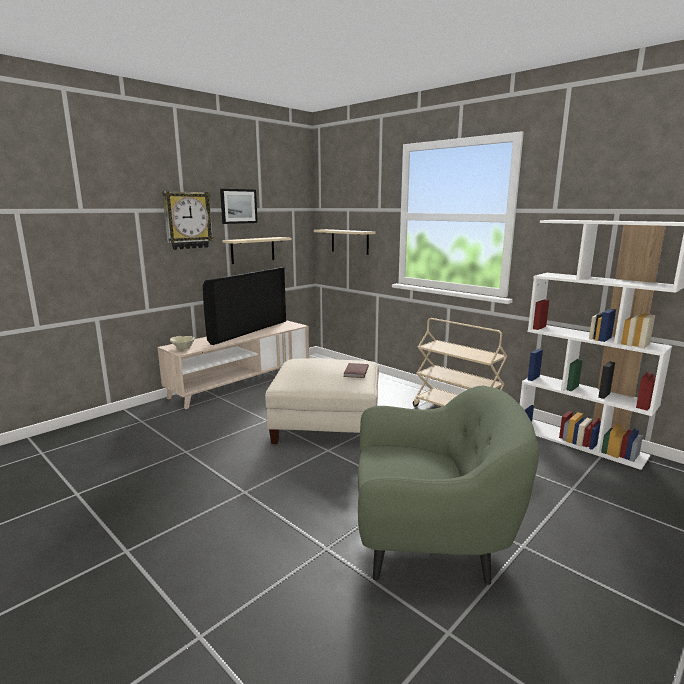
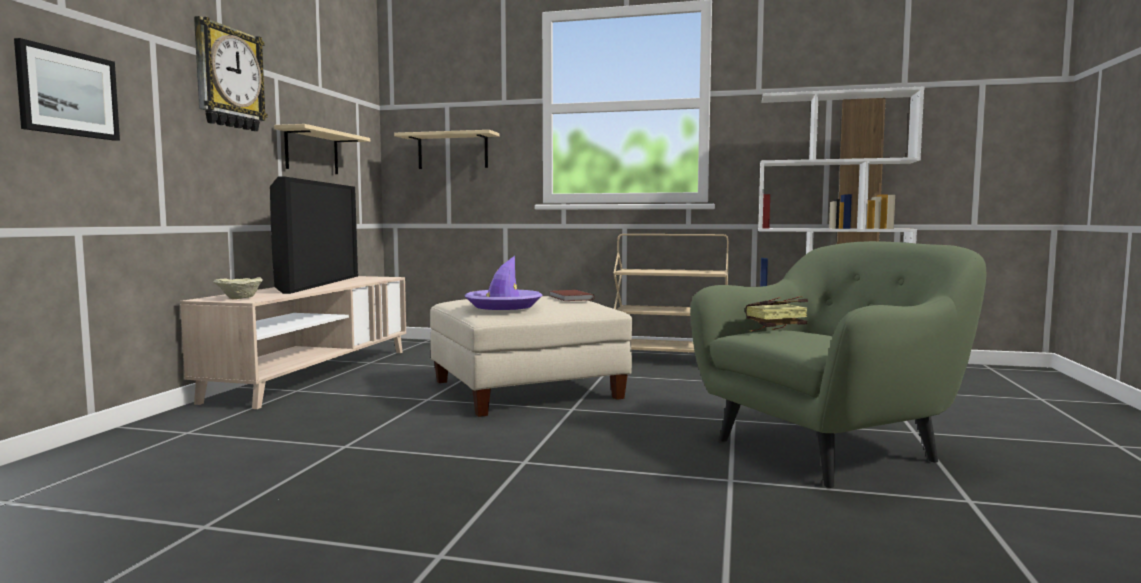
camera: 30 degrees left, 10 degrees down
(238, 206) = (294, 75): picture -> picture (68, 93)
(300, 377) = (503, 306): none -> purple hat
(402, 448) = (770, 328): none -> book

